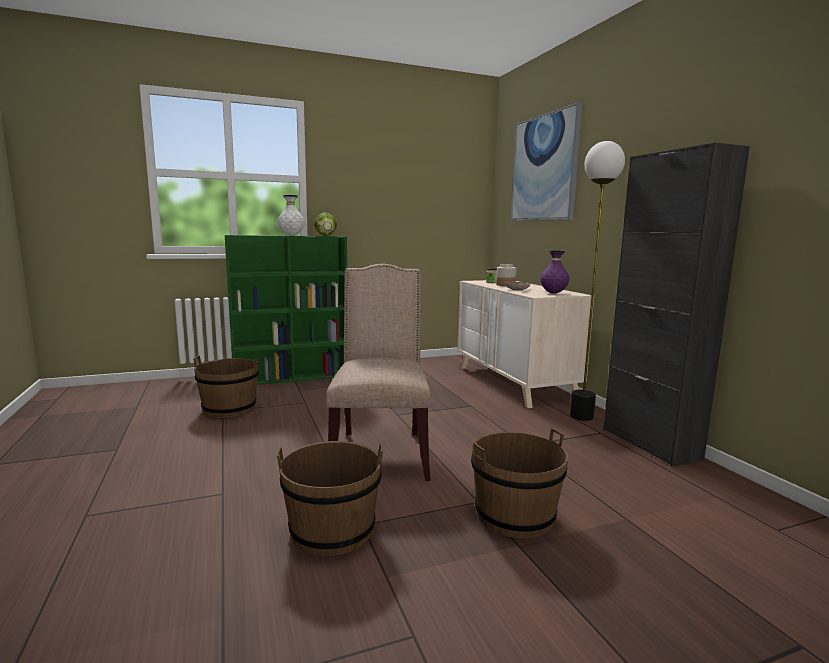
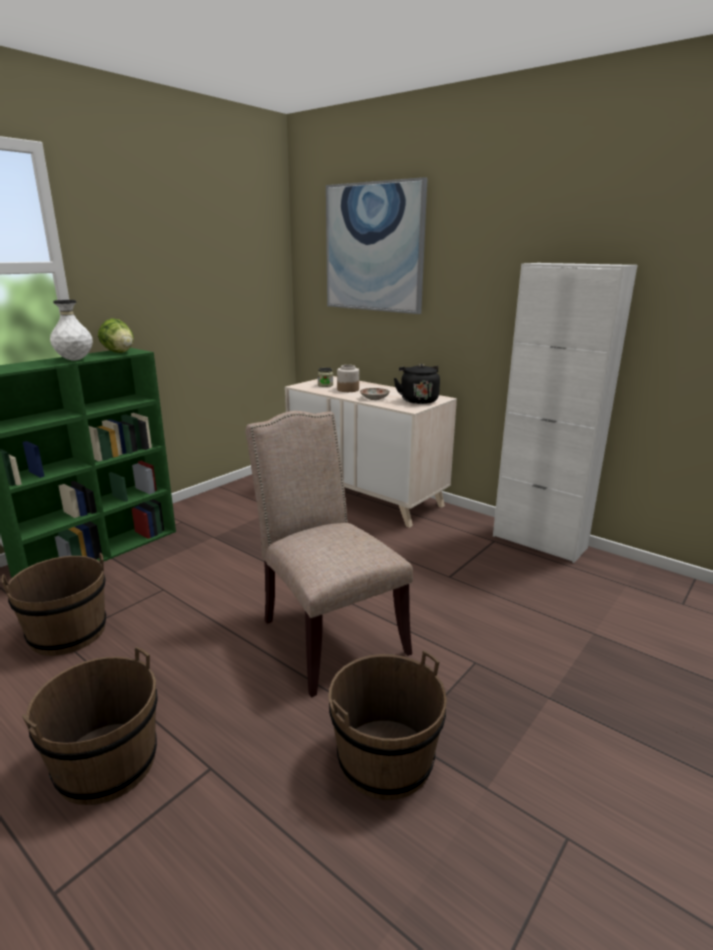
camera: 30 degrees left, 10 degrees up
(514, 515) = (517, 665): brown bucket -> brown bucket (106, 763)
(553, 293) = (418, 400): purple vase -> black kettle
(582, 416) = (463, 525): floor lamp -> none
(650, 443) = (539, 542): black cabinet -> white cabinet

